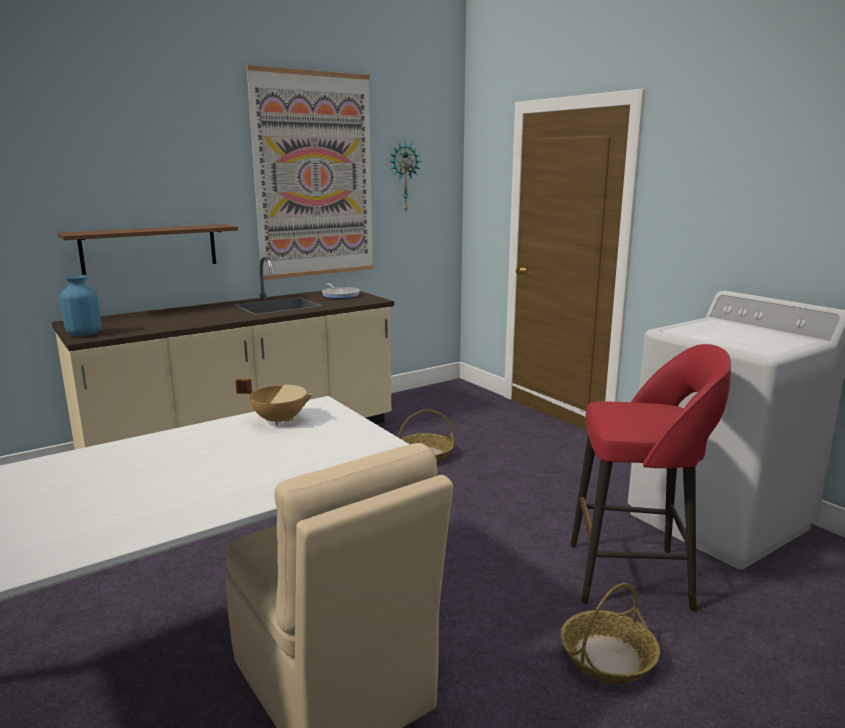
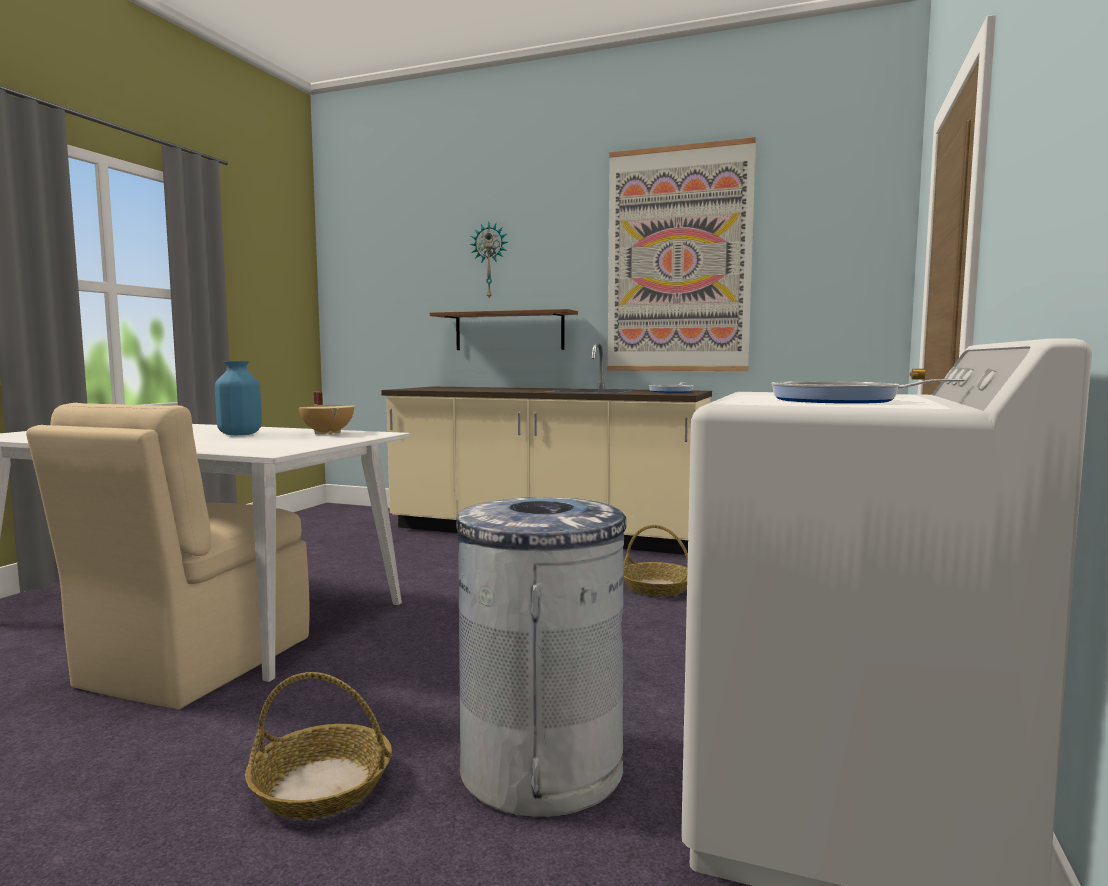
camera: 55 degrees right, 10 degrees down
(84, 334) = (411, 388): blue vase -> blue vase (239, 434)
(403, 177) = (804, 257): wall clock -> wall clock (490, 261)
(633, 576) = (542, 766): red stool -> grey trash can
(757, 337) = (842, 400): none -> frying pan

